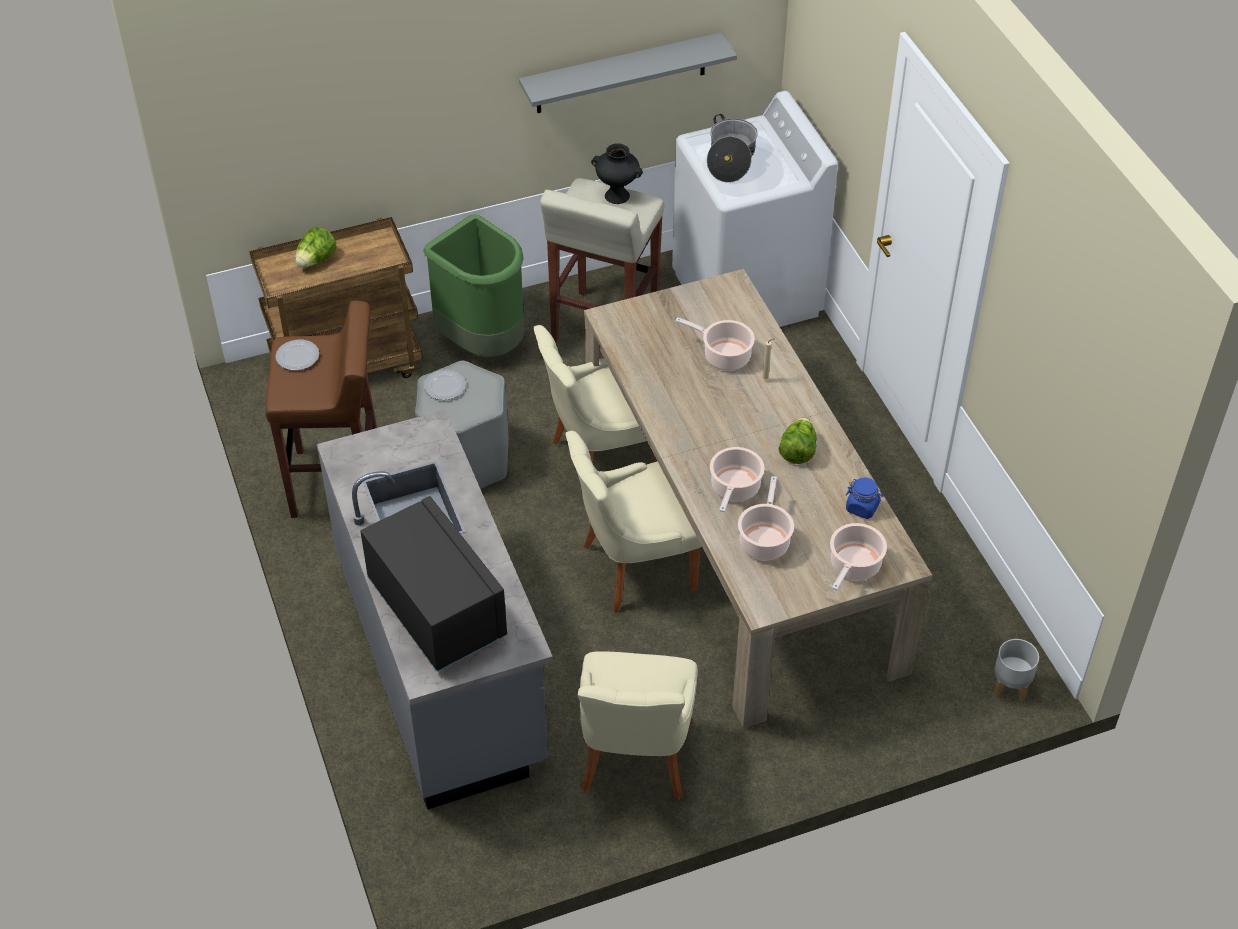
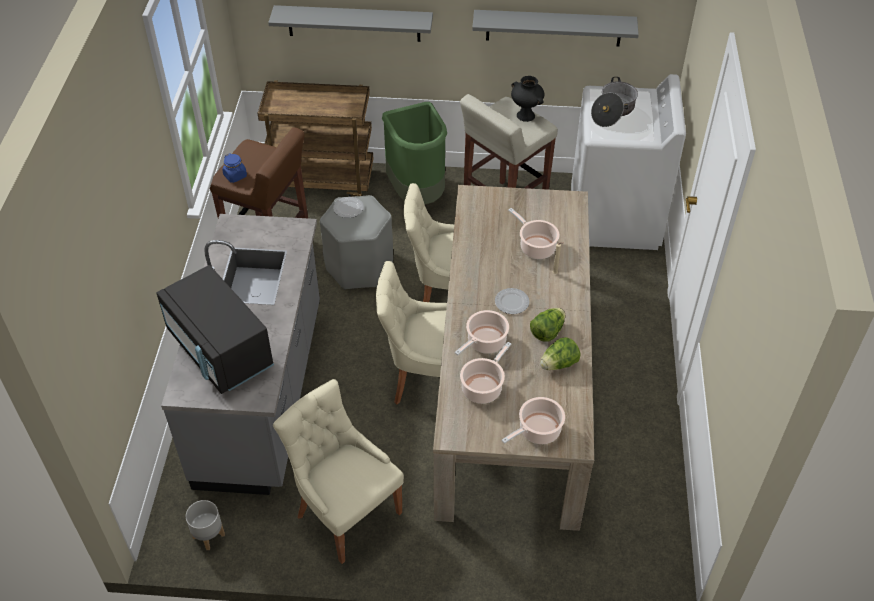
camera: 25 degrees right, 0 degrees up
(298, 357) = (250, 155): plate -> plate (512, 303)
(316, 260) = (307, 100): lettuce -> lettuce (559, 364)
(361, 139) = (354, 23): none -> grey shelf
(437, 609) = (220, 350): black microwave -> black microwave turned 150 degrees clockwise
(634, 760) = (346, 512): beige chair -> beige chair turned 105 degrees clockwise
(862, 507) = (571, 390): blue jar -> blue jar (235, 176)
(1011, 686) = (651, 570): grey planter -> grey planter (209, 536)

